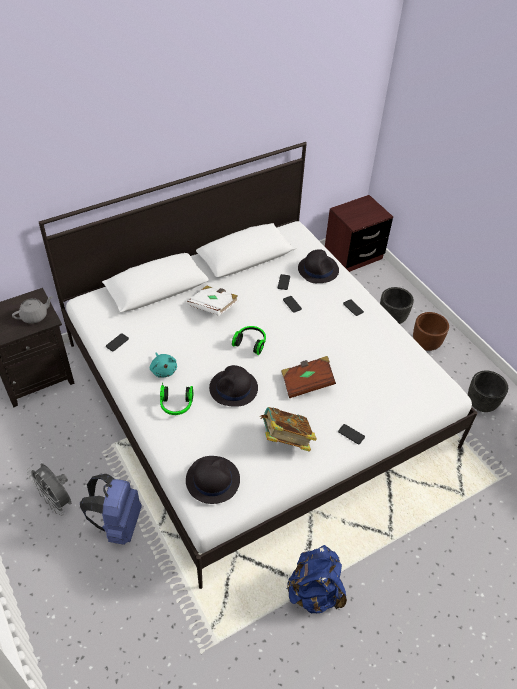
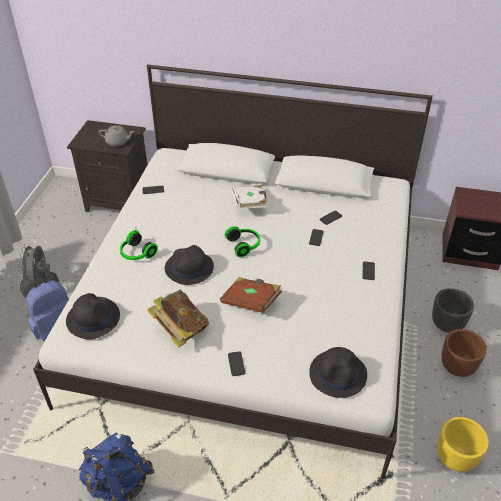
camera: 45 degrees right, 5 degrees down
(163, 370) = (159, 225): turquoise plush toy -> none
(318, 269) = (374, 224): black hat -> black hat (338, 374)
(481, 403) = (456, 458): black planter -> yellow planter

